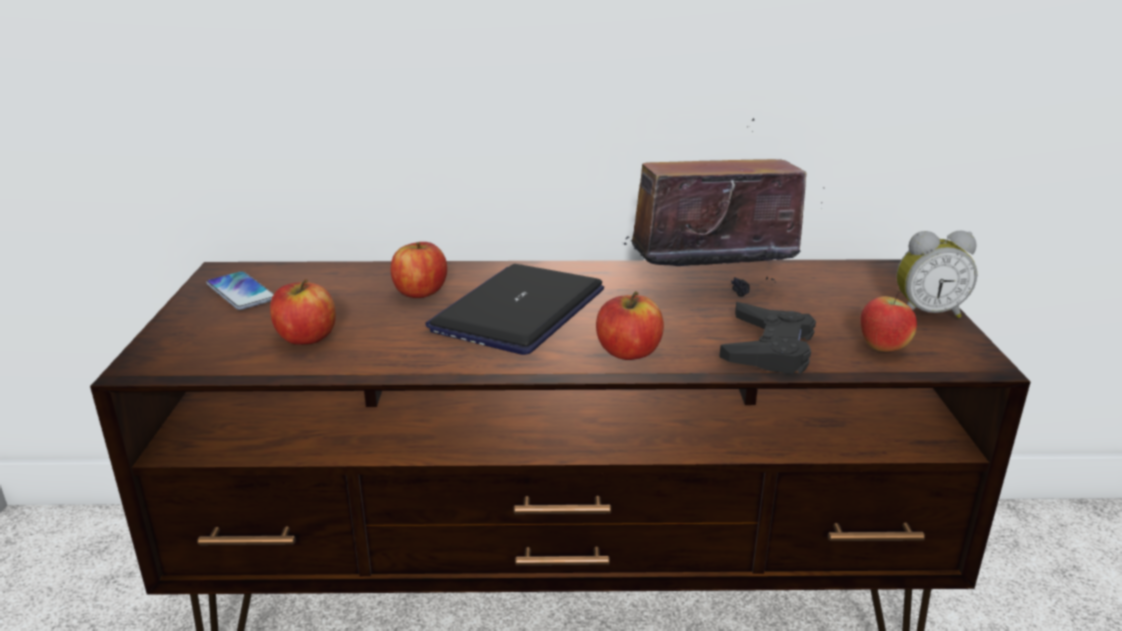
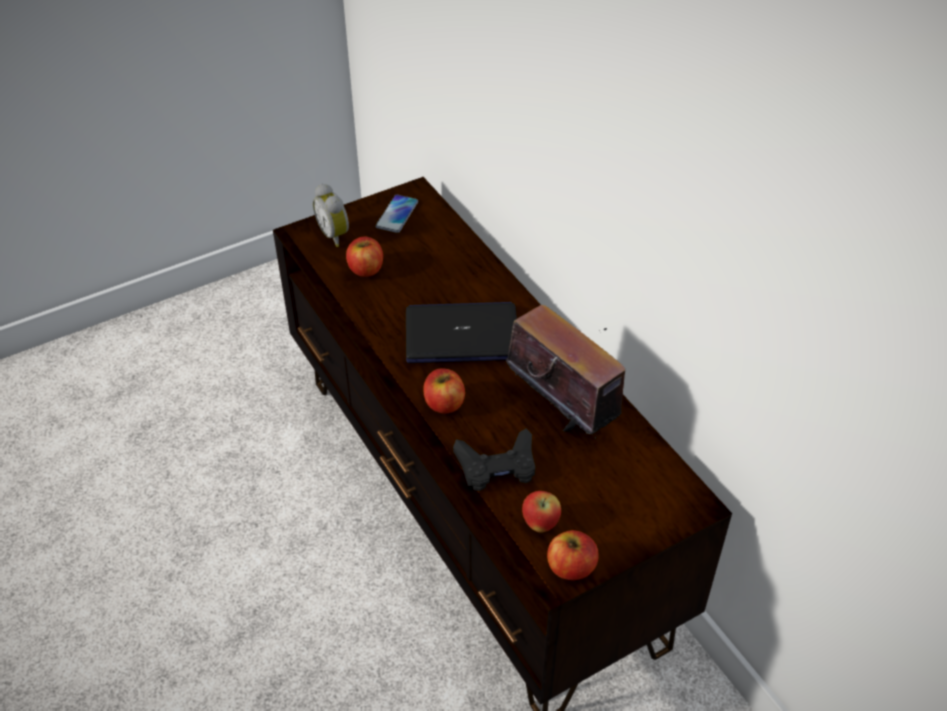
camera: 60 degrees right, 20 degrees up
(420, 292) = (453, 282): apple -> apple (571, 567)
(926, 313) = (620, 538): alarm clock -> alarm clock (335, 235)

